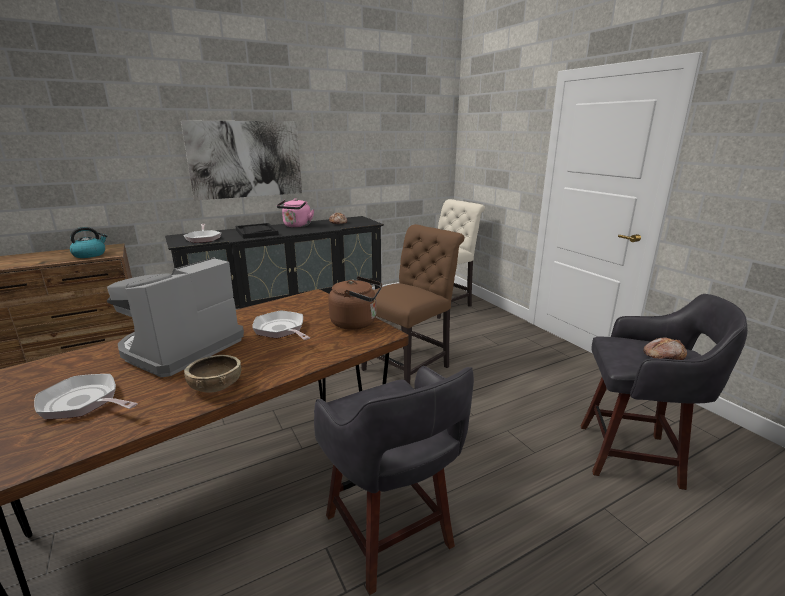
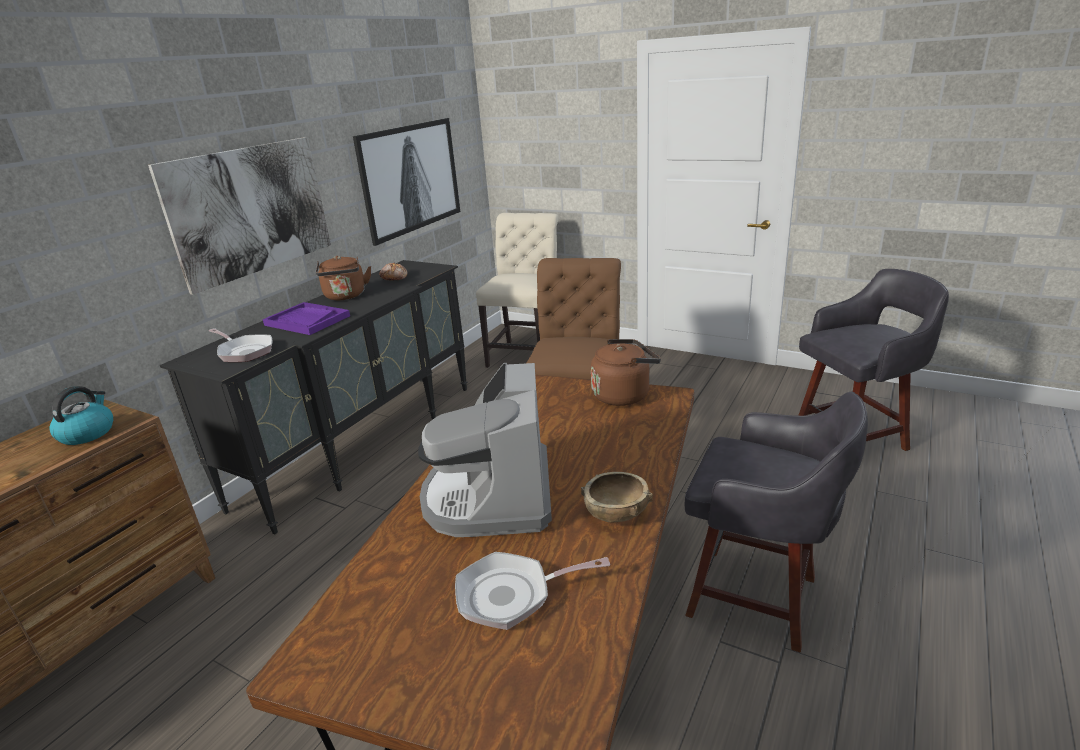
camera: 30 degrees left, 5 degrees up
(256, 232) = (307, 320): black tray -> purple tray
(281, 330) = (562, 432): frying pan -> none
(296, 226) = (345, 296): pink kettle -> brown kettle
(380, 162) = (410, 178): none -> picture
(663, 356) = (876, 336): bread -> none

